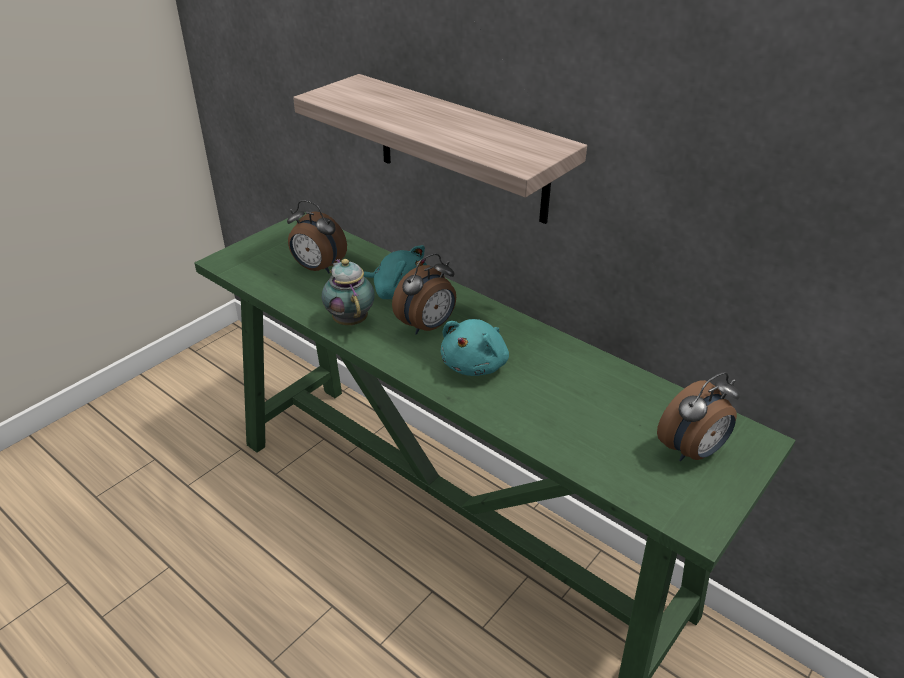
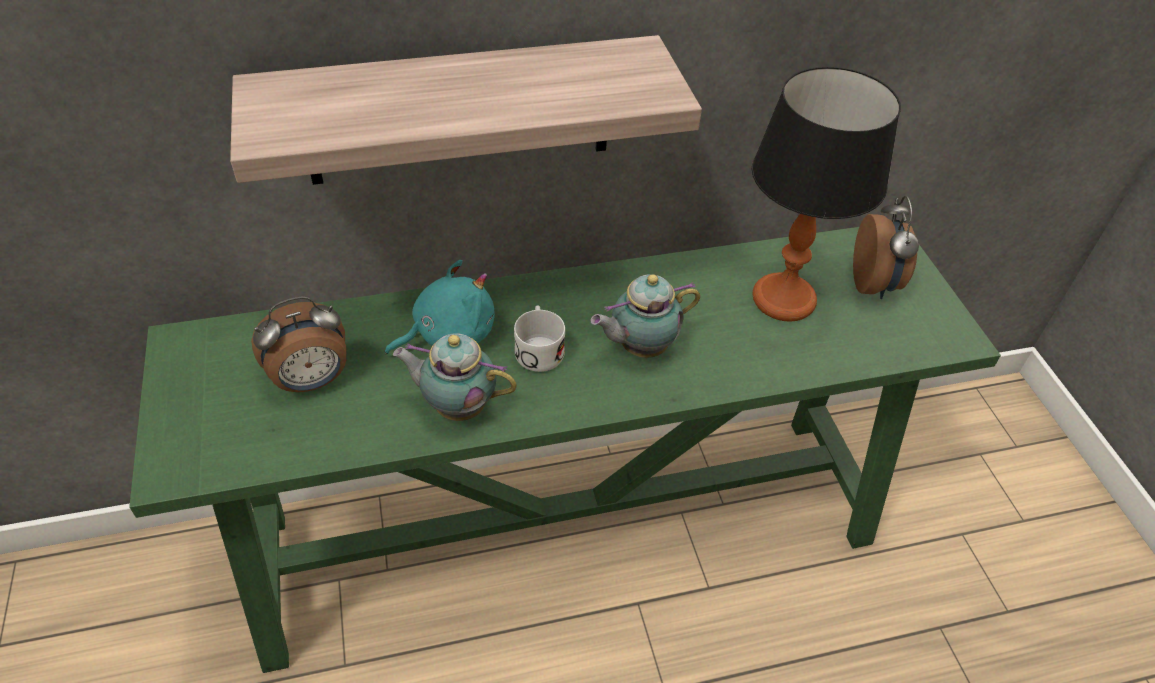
camera: 55 degrees left, 10 degrees up
(427, 326) = (539, 348): alarm clock -> white mug
(476, 364) = (640, 347): turquoise plush toy -> teapot
(607, 408) = (782, 298): none -> table lamp

